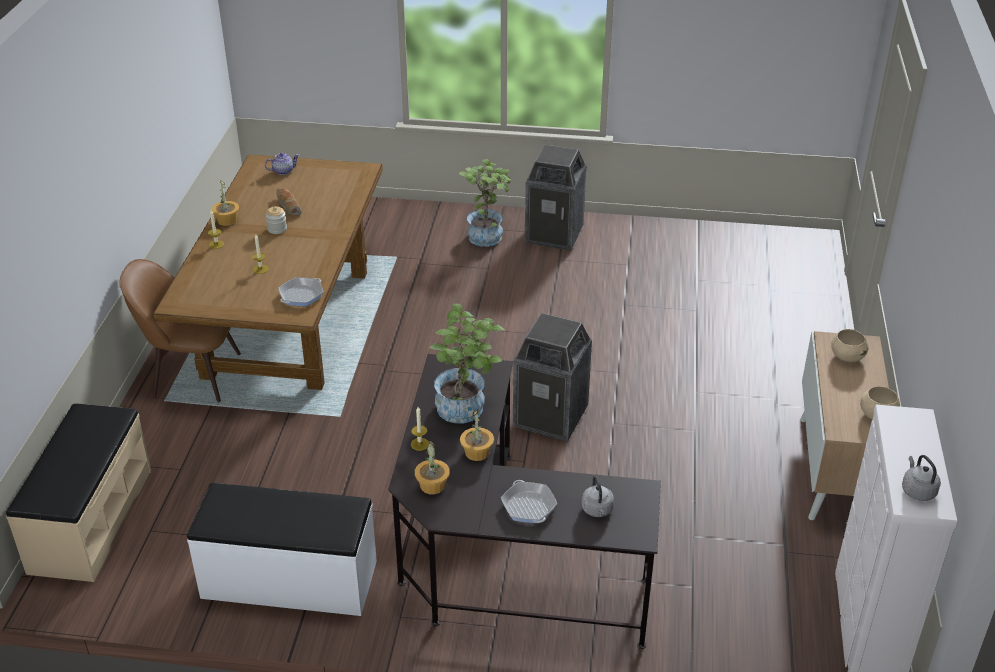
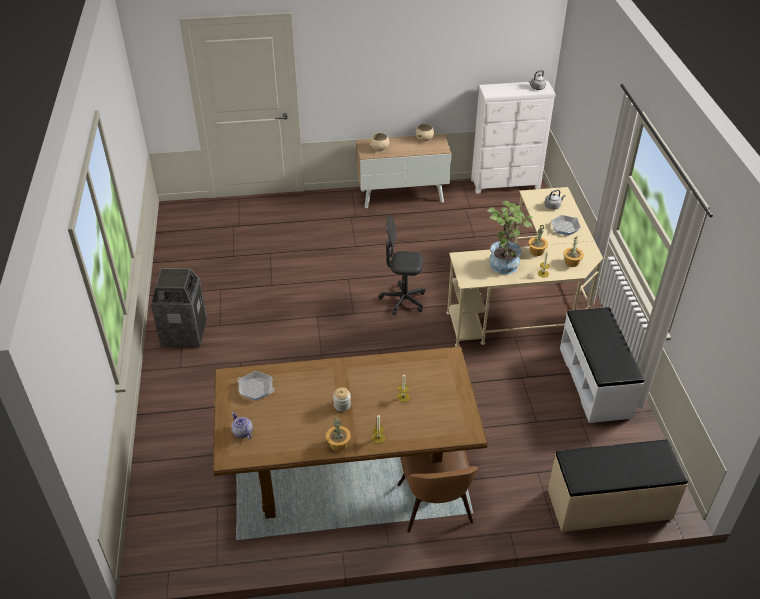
camera: 105 degrees left, 5 degrees up
(288, 206) = (303, 409): bread -> none
(301, 295) = (427, 362): frying pan -> frying pan (256, 388)
(487, 234) = (189, 372): potted plant -> none
(499, 557) = (528, 301): black desk -> beige desk
(551, 417) = (403, 300): trash can -> grey office chair

